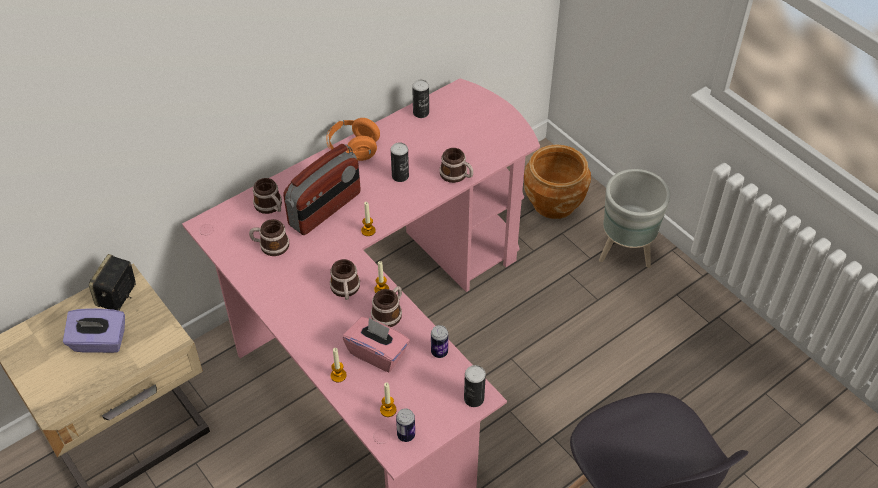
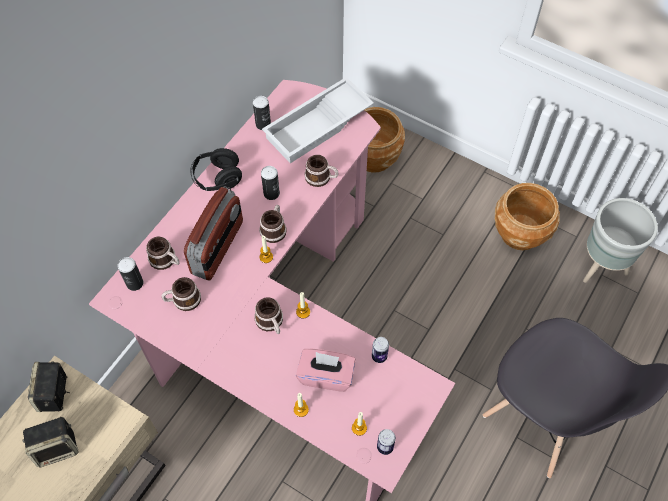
camera: 20 degrees left, 10 degrees up
(99, 342) = (57, 447): purple tissue box -> speaker
(353, 149) = (217, 178): orange headphones -> black headphones
(389, 313) = (319, 332): mug -> mug (274, 228)
(474, 399) = (427, 391): can -> can (135, 283)
(476, 129) = (318, 126): none -> white tray
(626, 253) = (449, 185): grey planter -> grey planter (601, 266)
(687, 322) = (520, 233): none -> brown planter

